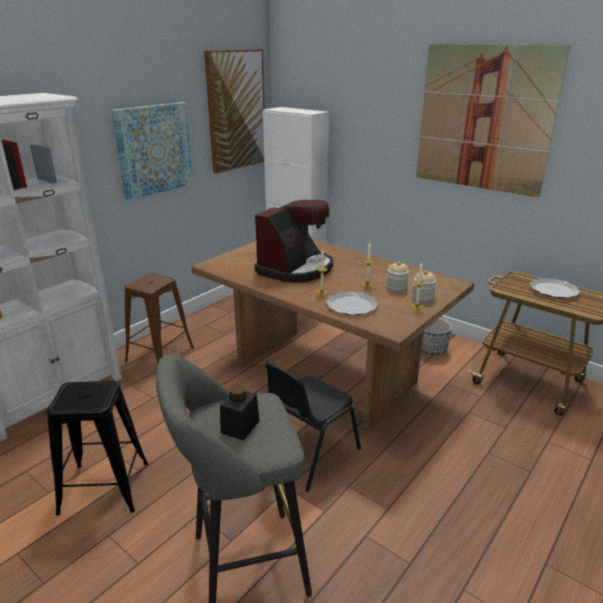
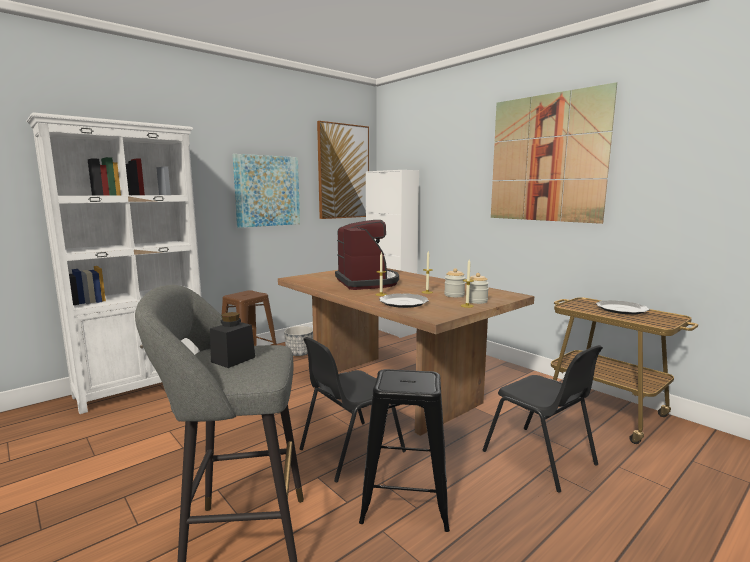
camera: 10 degrees right, 15 degrees down
(104, 487) = (145, 457): black stool -> black stool (405, 500)
(296, 269) = (367, 282): coffee machine -> coffee machine turned 60 degrees counterclockwise
(431, 349) = (505, 379): planter -> planter (299, 353)
(482, 441) = (540, 458): none -> black chair

